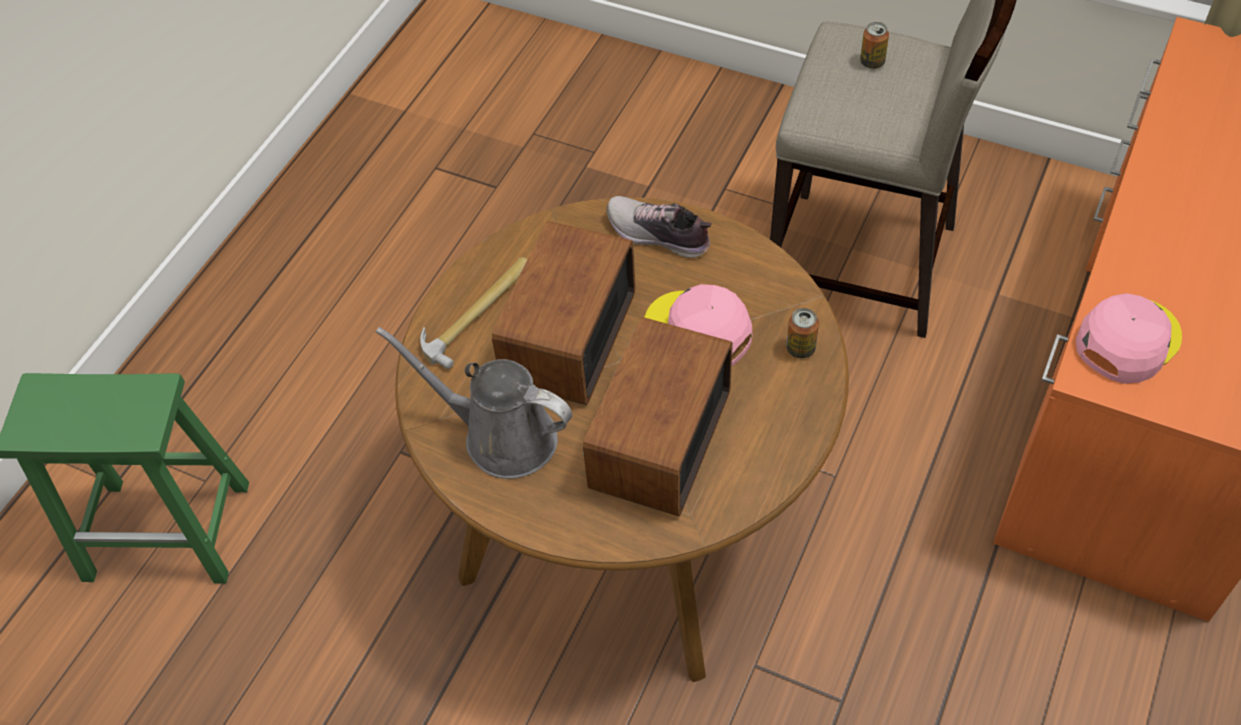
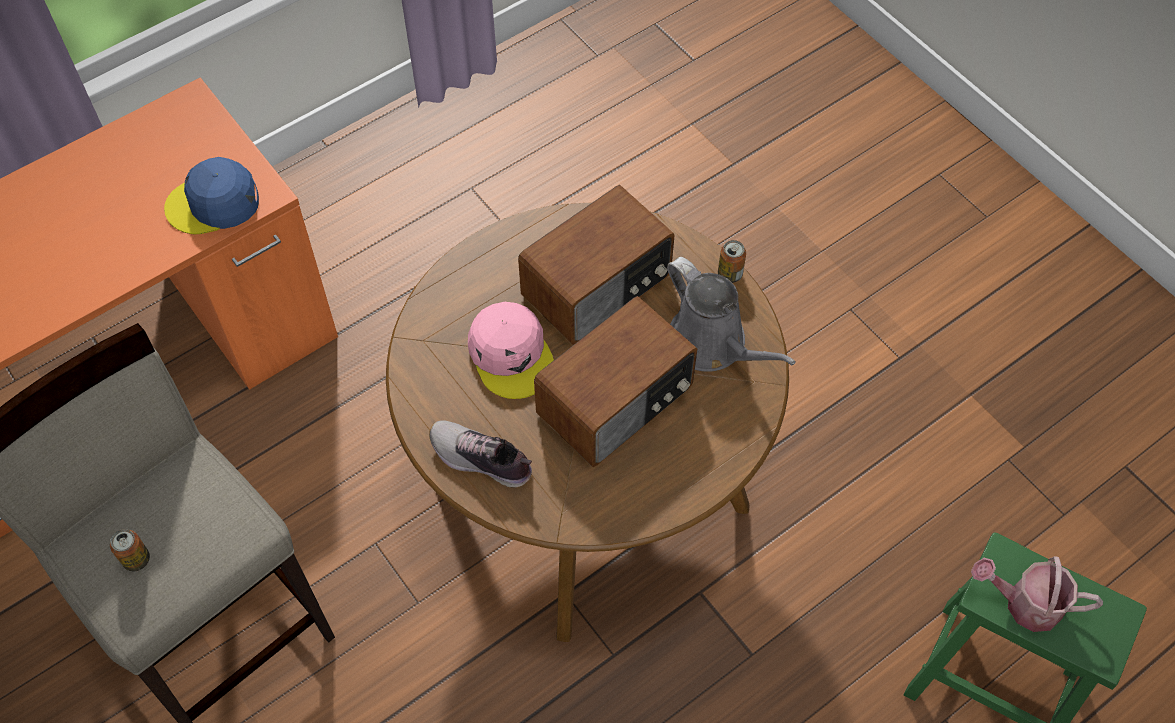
camera: 155 degrees left, 5 degrees up
(117, 400) = (1025, 604): none -> watering can
(479, 313) = (678, 461): hammer -> none
(658, 236) = (481, 460): shoe -> shoe turned 150 degrees clockwise
(800, 348) = (445, 303): can -> can (730, 274)
(1127, 340) = (214, 203): pink cap -> blue cap

